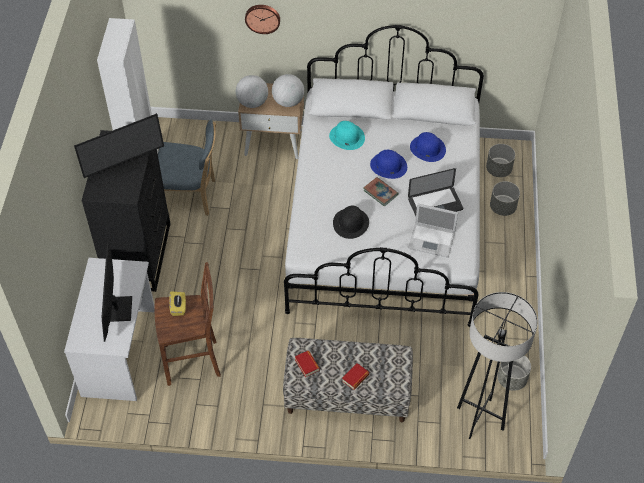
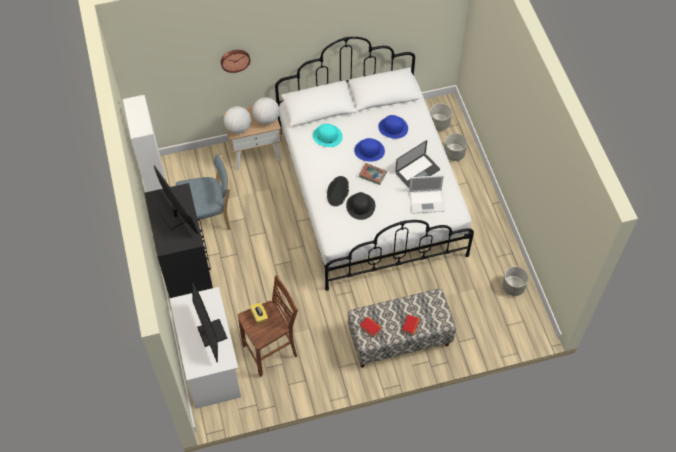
camera: 20 degrees left, 5 degrees up
(123, 163) = (176, 215): monitor -> monitor turned 75 degrees counterclockwise
(331, 200) = (338, 191): none -> black hat
(480, 418) = (502, 324): grey floor lamp -> none

